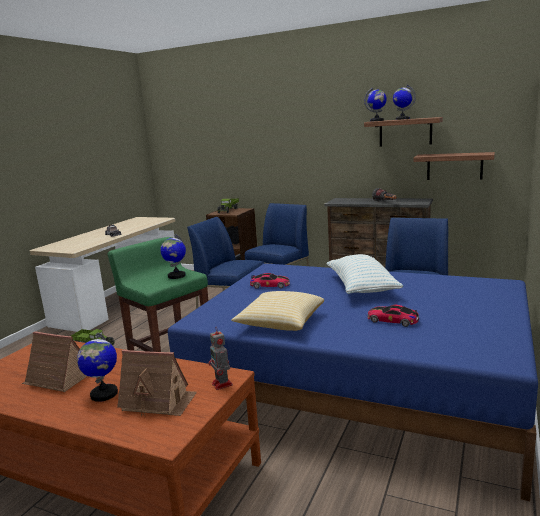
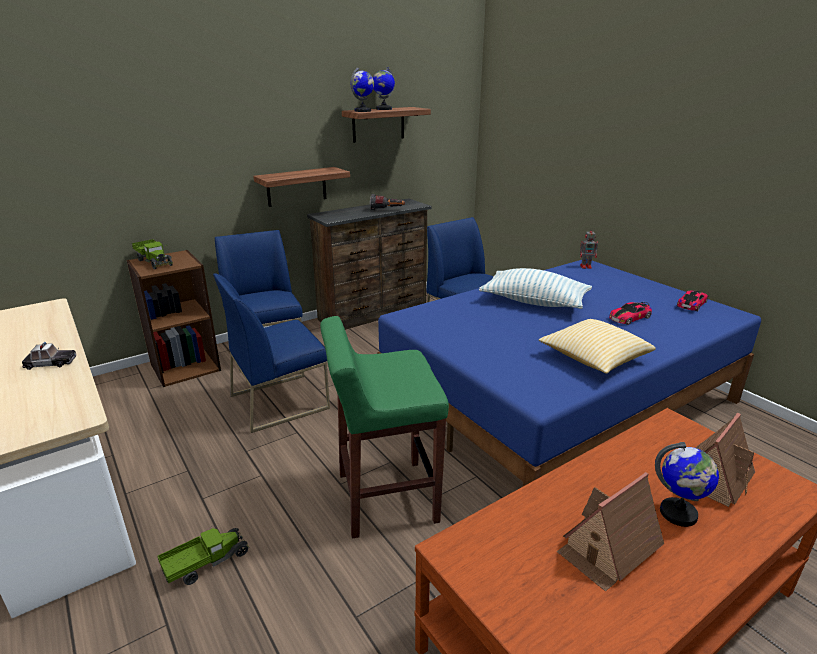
camera: 60 degrees left, 10 degrees up
(176, 276) = (402, 366): globe -> none
(222, 384) = (691, 431): toy robot -> toy robot (586, 266)
(270, 285) = (470, 333): toy car -> toy car (691, 304)
(454, 166) = (423, 161): shelf -> shelf (296, 187)

